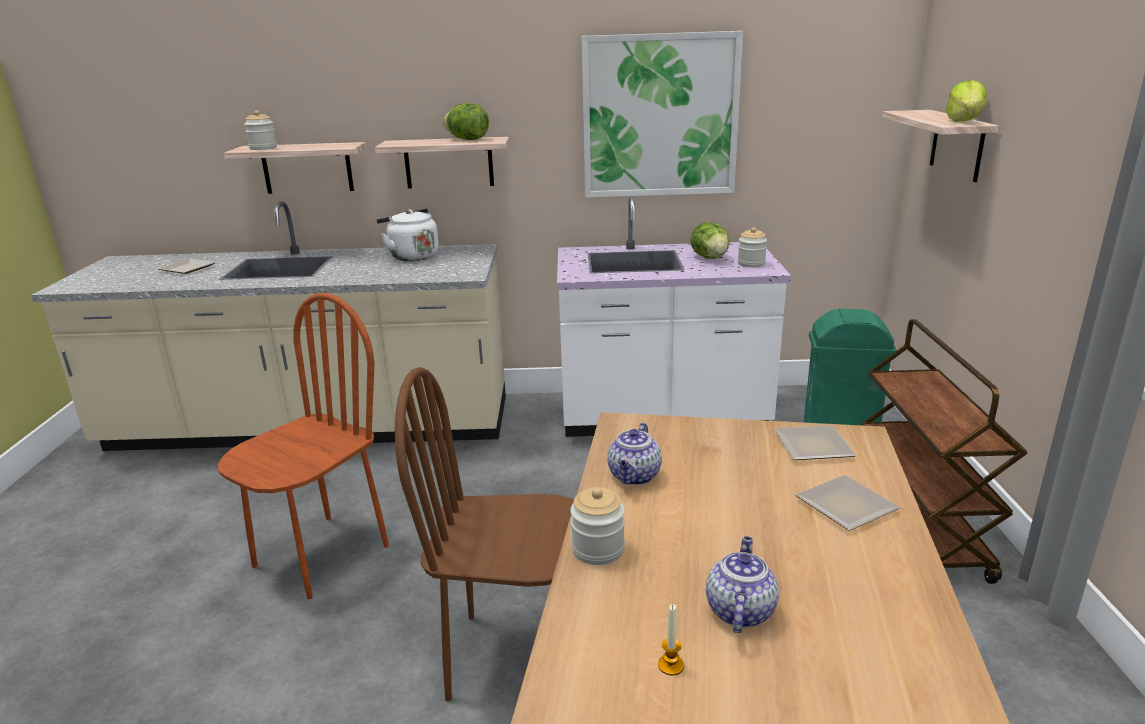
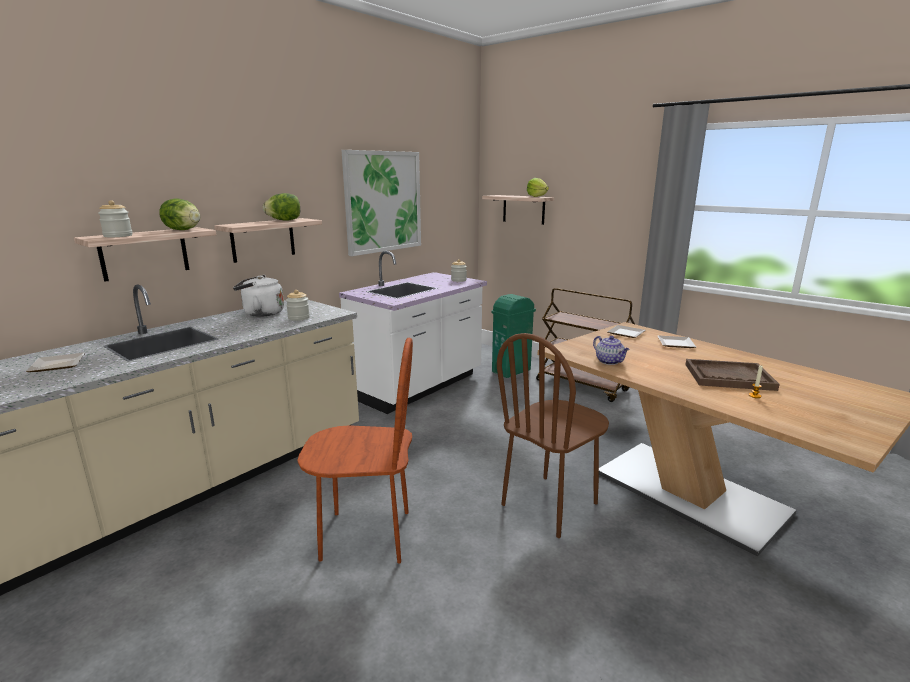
camera: 50 degrees left, 5 degrees down
(321, 555) = (366, 535): brown chair -> brown chair turned 105 degrees clockwise
(598, 549) = (662, 383): jar -> jar (299, 318)
(710, 258) = (434, 281): lettuce -> lettuce (183, 230)
(739, 610) = (728, 377): teapot -> brown tray

